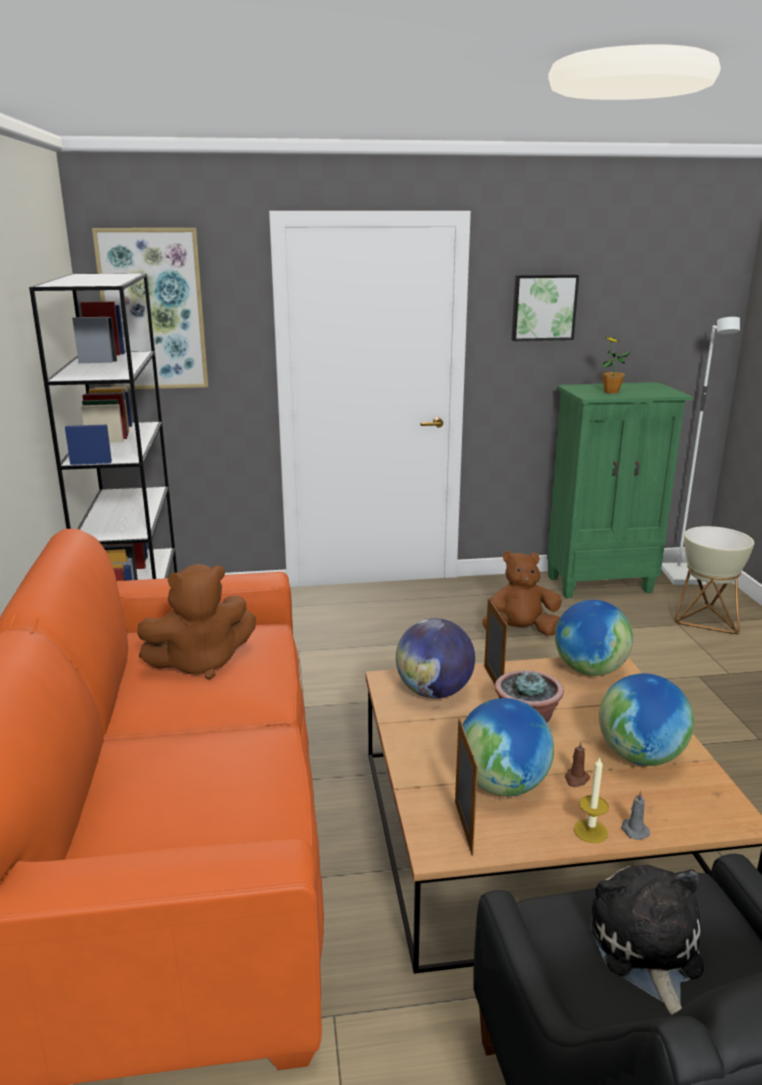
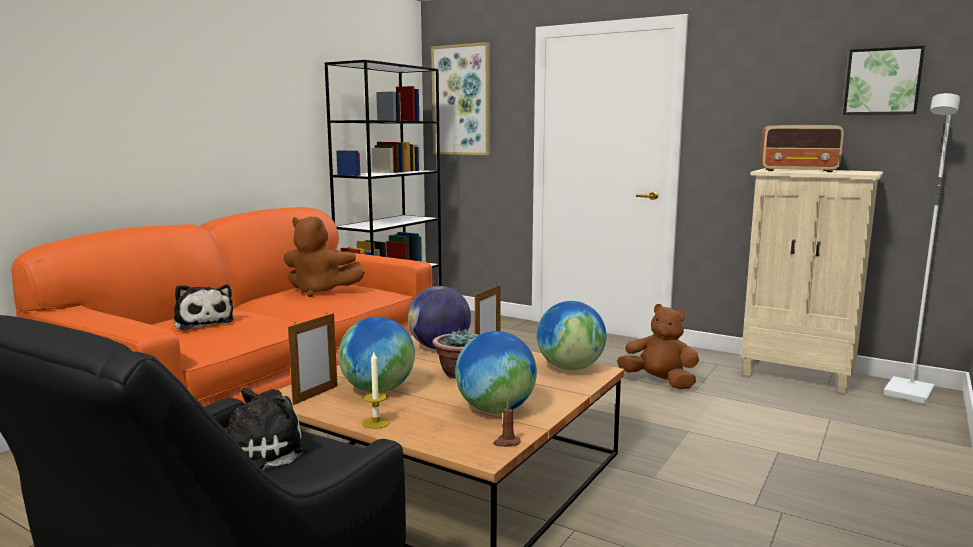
camera: 40 degrees right, 10 degrees down
(181, 789) = (203, 322): none -> plush toy
(543, 307) = (755, 95): picture -> picture (882, 81)
(576, 779) = (426, 403): brown candle -> brown candle (506, 443)
(600, 585) = (796, 377): green cabinet -> beige cabinet
(611, 392) = (799, 171): potted plant -> radio
(633, 830) = (402, 432): grey candle -> none
(705, 621) = (867, 424): planter -> none

